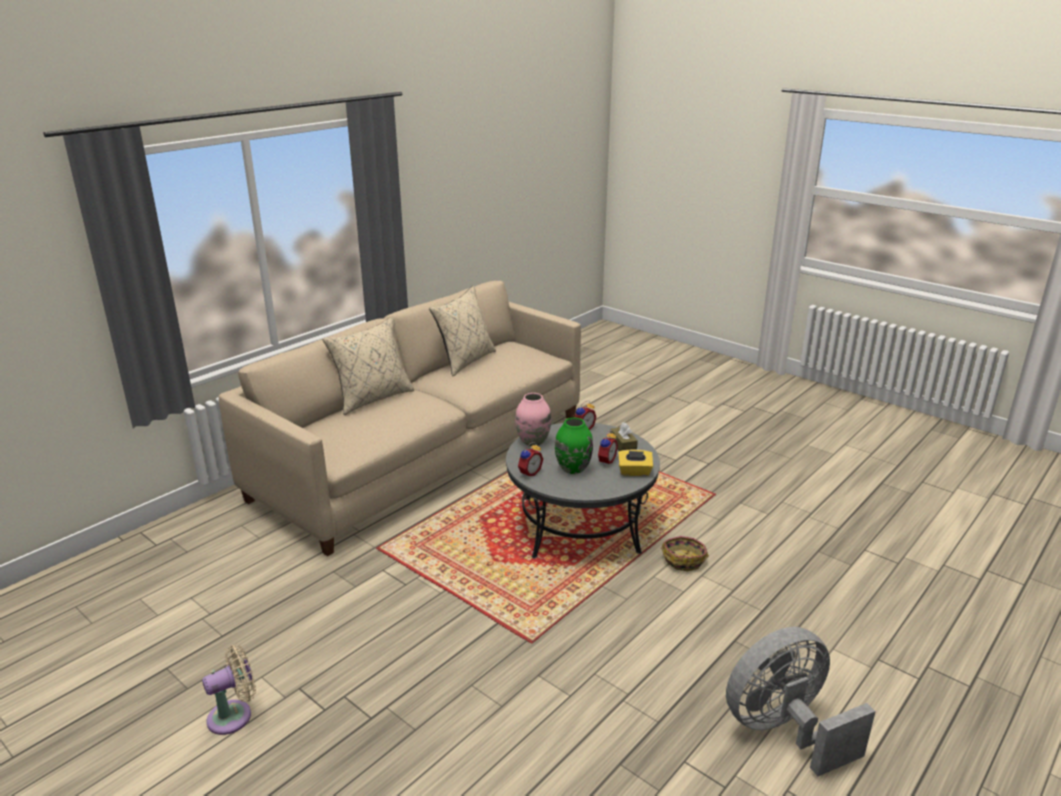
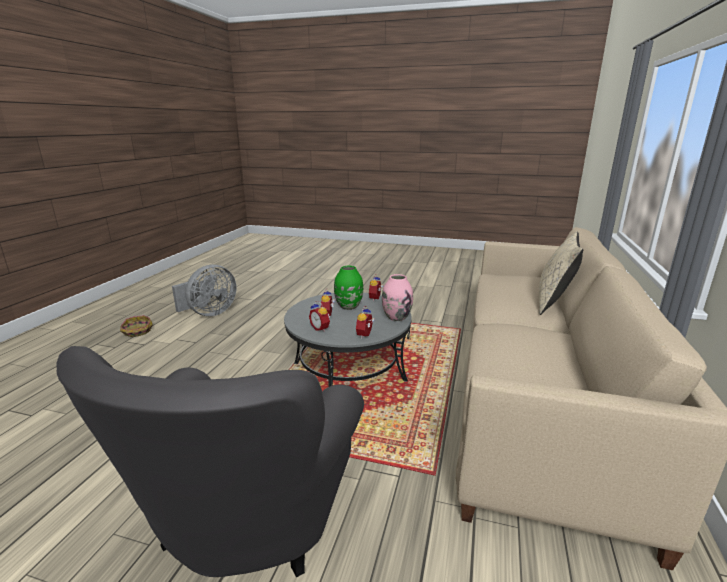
camera: 155 degrees right, 5 degrees down
(234, 715) = (426, 280): beige fan -> none
(465, 361) = (565, 357): beige pillow -> none
(623, 446) = (321, 328): brown tissue box -> alarm clock
(634, 472) = (302, 312): yellow tissue box -> none
(684, 559) = (261, 367): basket -> basket (137, 332)
(704, 444) = (248, 522): none -> grey armchair

